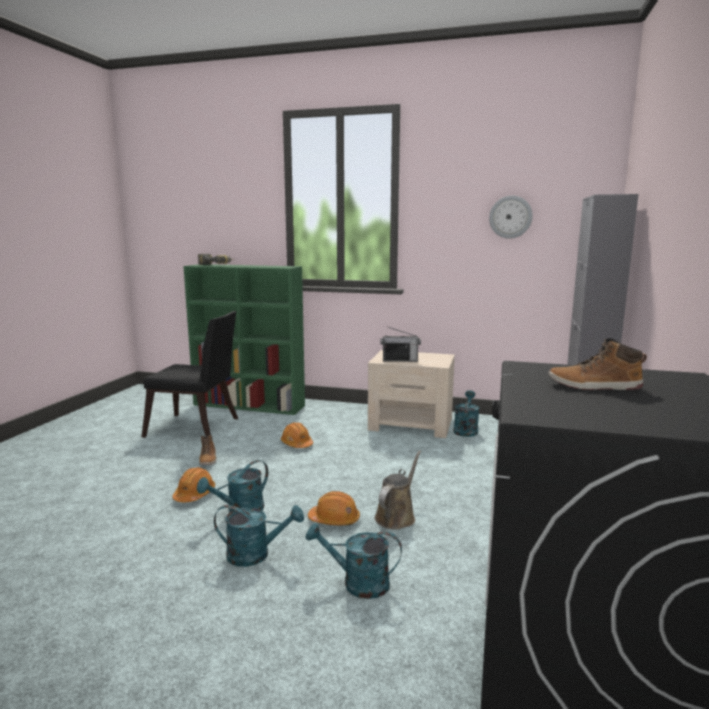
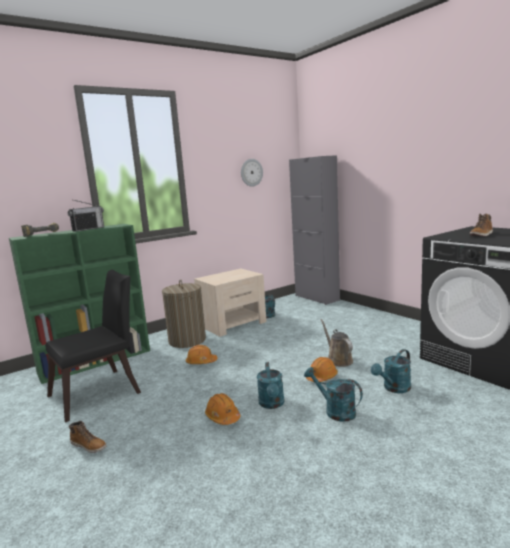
camera: 50 degrees left, 0 degrees up
(208, 459) = (170, 399): boot -> boot (89, 445)
(256, 555) = (335, 411): turquoise watering can -> turquoise watering can turned 90 degrees counterclockwise
(337, 420) = (187, 340): none -> laundry basket
(400, 360) = (227, 279): radio -> radio (88, 229)

